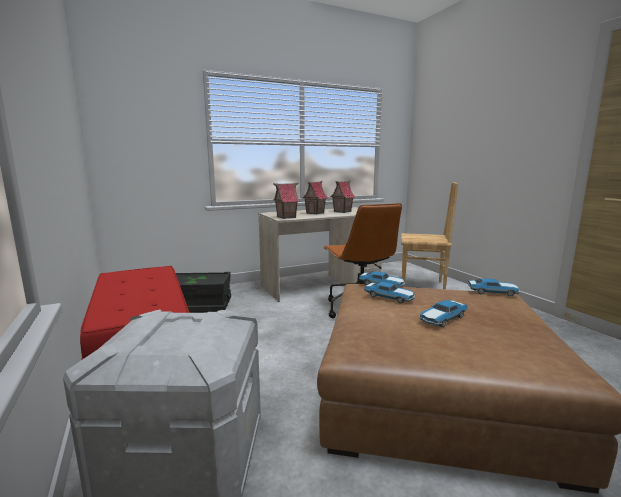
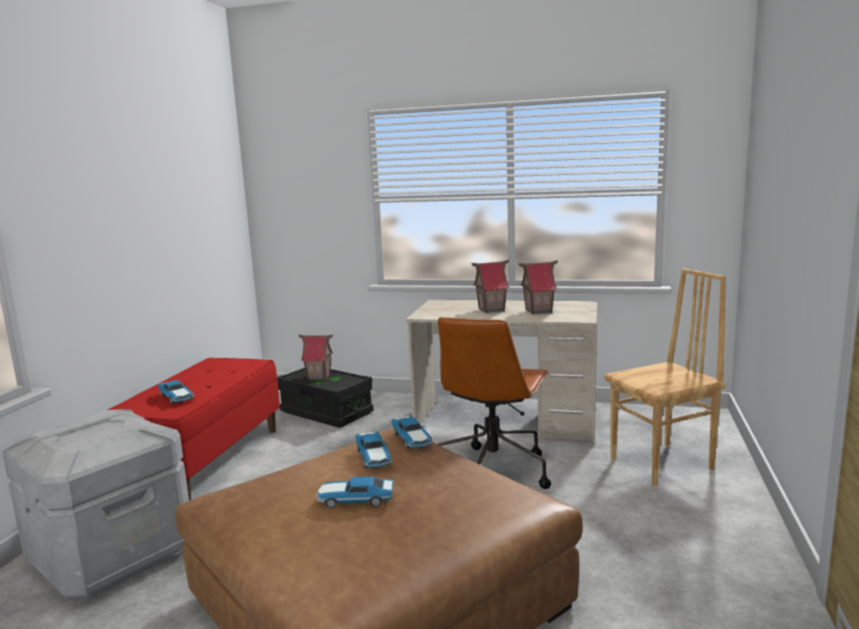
camera: 40 degrees right, 0 degrees up
(286, 217) = (431, 314): toy house -> toy house (319, 377)
(422, 286) = (663, 464): brown chair -> brown chair turned 75 degrees counterclockwise
(493, 292) = (523, 492): toy car -> toy car (176, 397)

